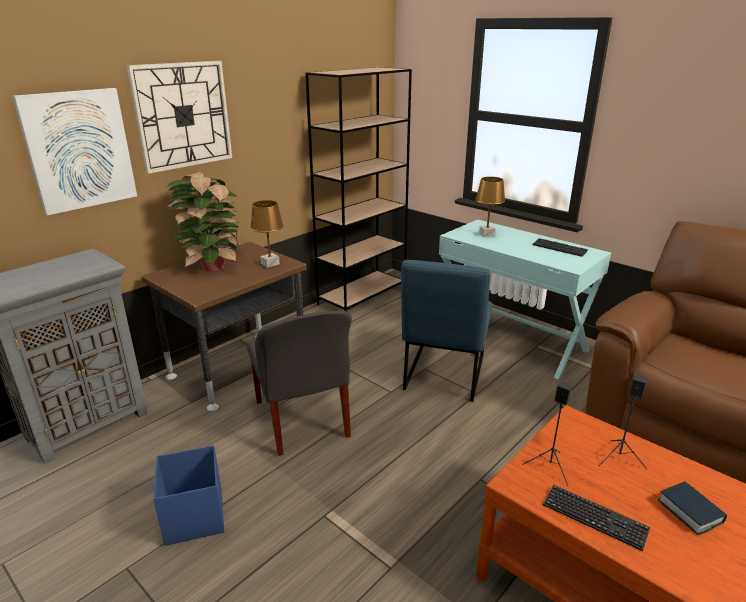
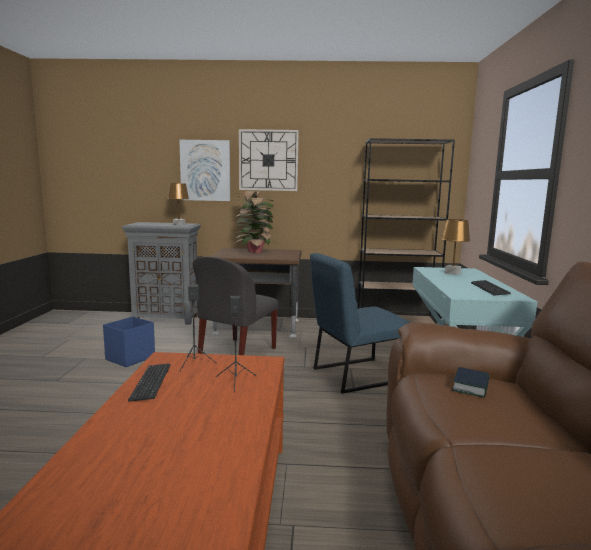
camera: 50 degrees right, 15 degrees down
(270, 264) = (281, 256): brown table lamp -> brown table lamp (179, 224)
(690, 511) = (195, 413): book -> book (471, 386)

